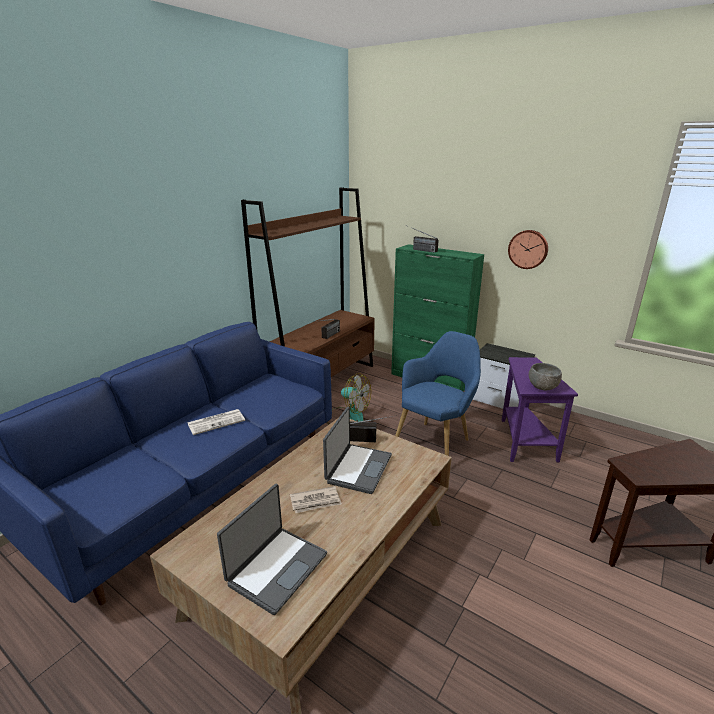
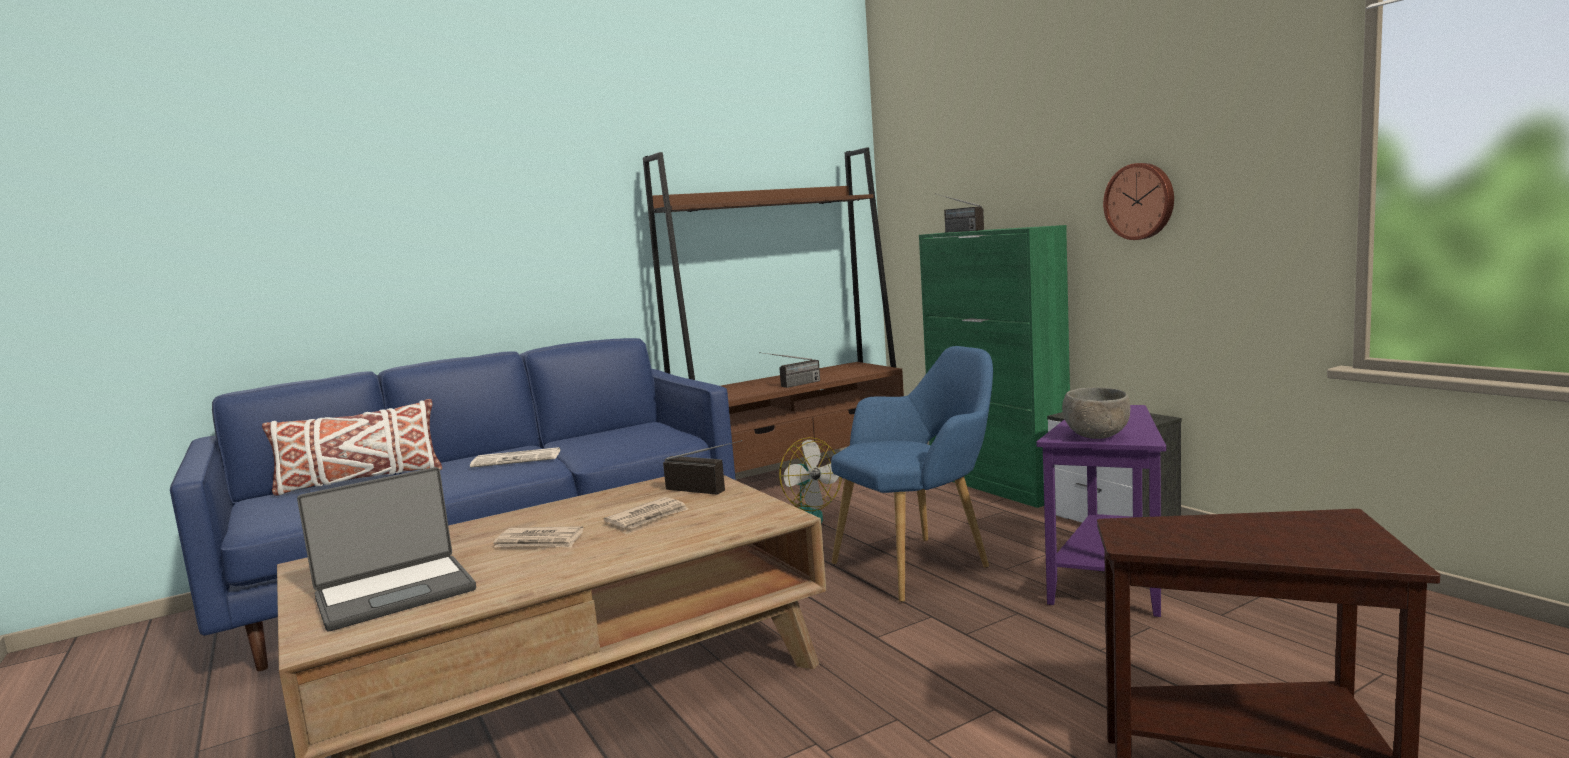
camera: 25 degrees right, 15 degrees down
(118, 458) = (360, 480): none -> white pillow
(357, 468) = (648, 517): laptop -> newspaper

